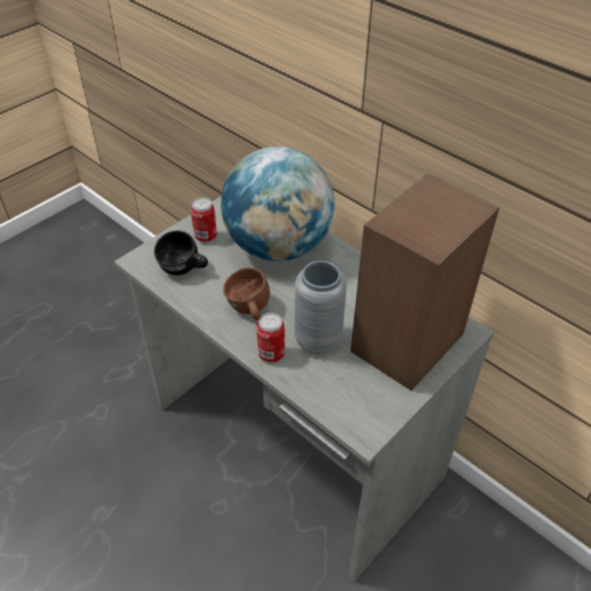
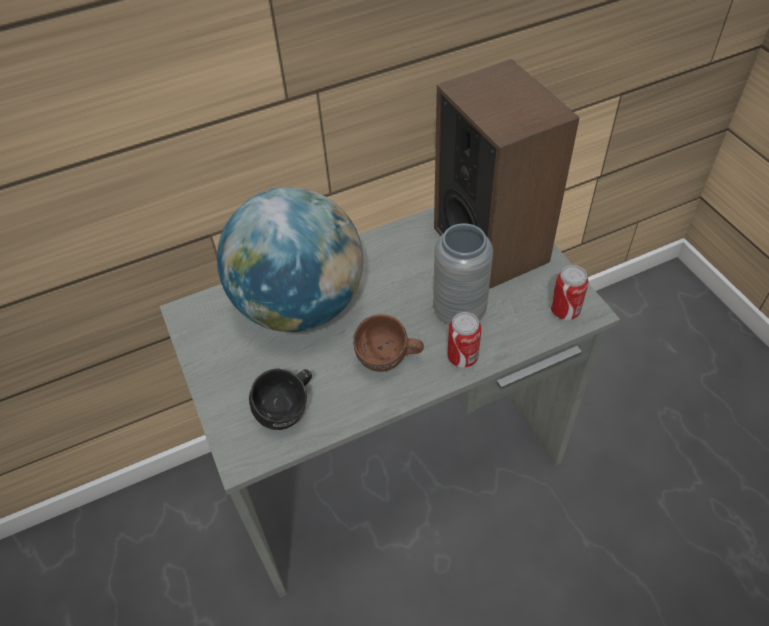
camera: 65 degrees left, 5 degrees up
(205, 236) = (240, 372): can -> can (565, 310)

